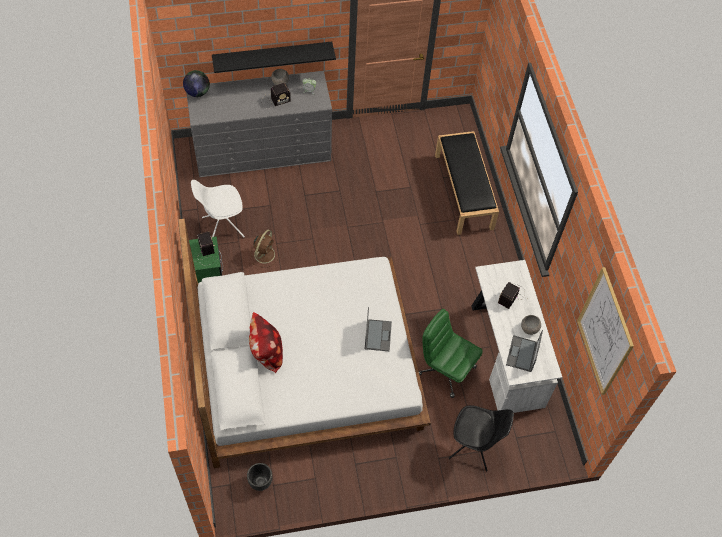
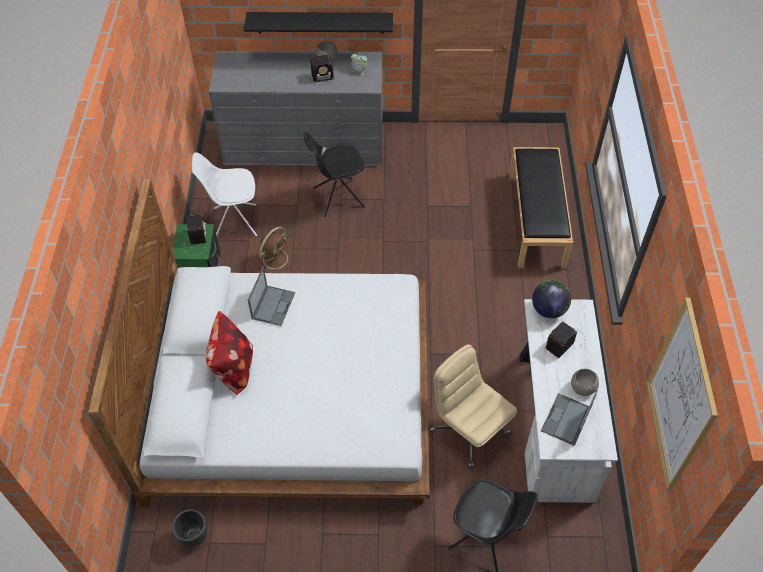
camera: 15 degrees right, 5 degrees down
(197, 92) = (227, 58): globe -> globe (548, 310)
(301, 194) = (337, 198): none -> black chair
(377, 335) = (380, 368): laptop -> laptop (273, 305)
(445, 370) = (468, 431): green office chair -> beige office chair

